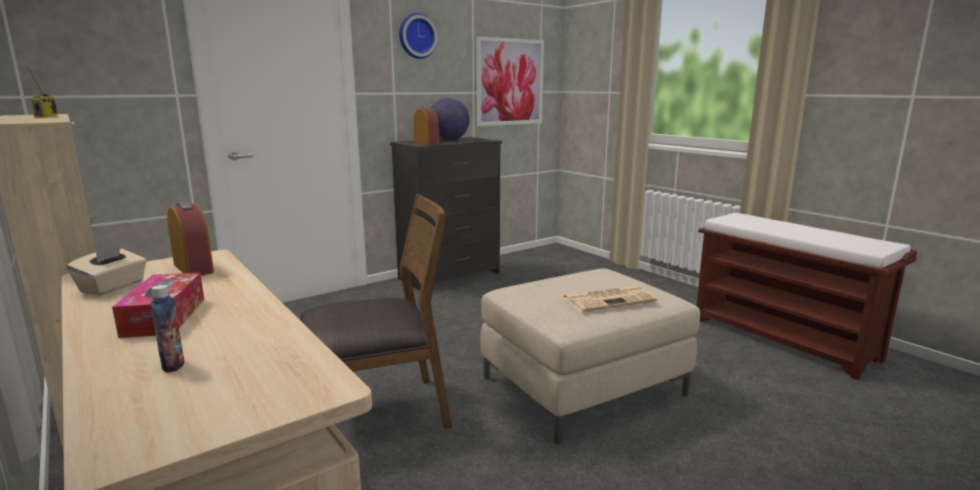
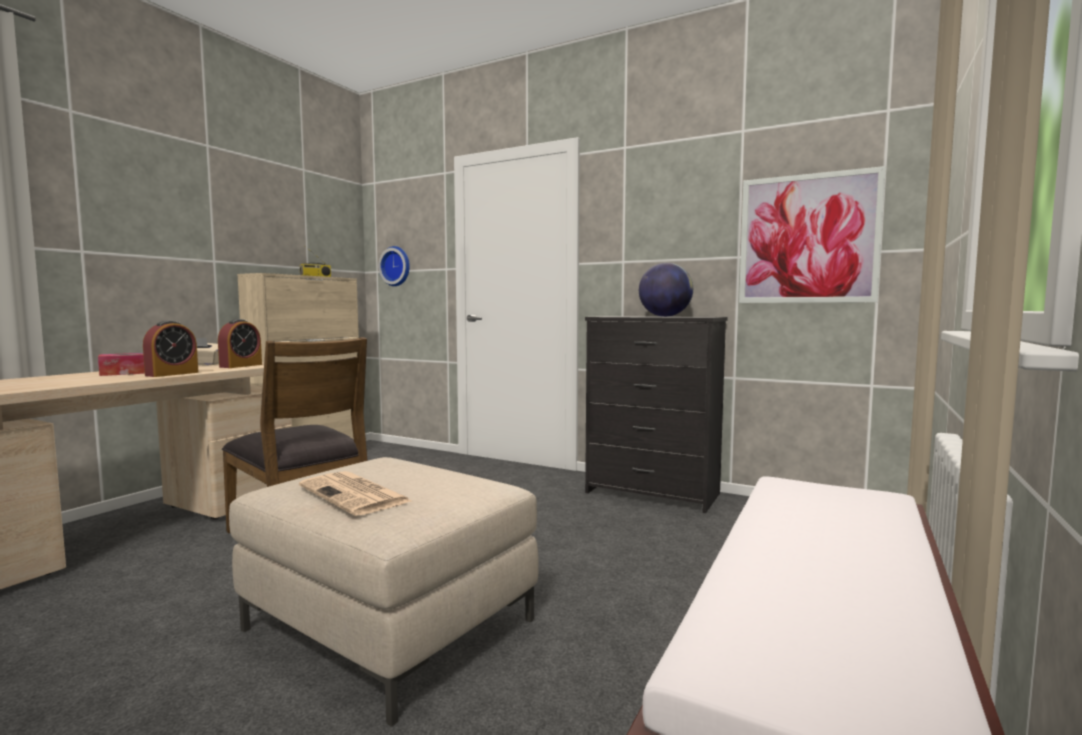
camera: 65 degrees right, 10 degrees down
(173, 365) = (43, 380): bottle -> none
(416, 36) = (653, 194): wall clock -> wall clock (396, 266)
(426, 143) = (618, 316): alarm clock -> alarm clock (172, 374)

